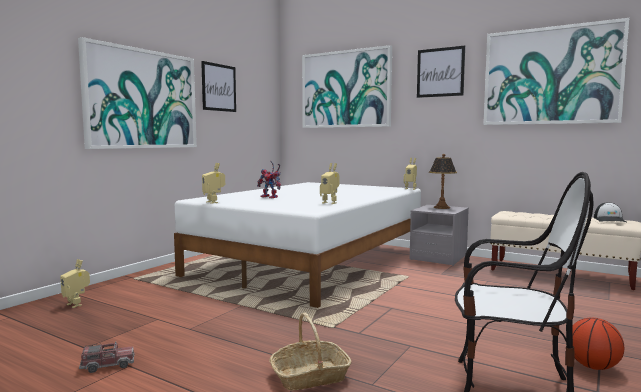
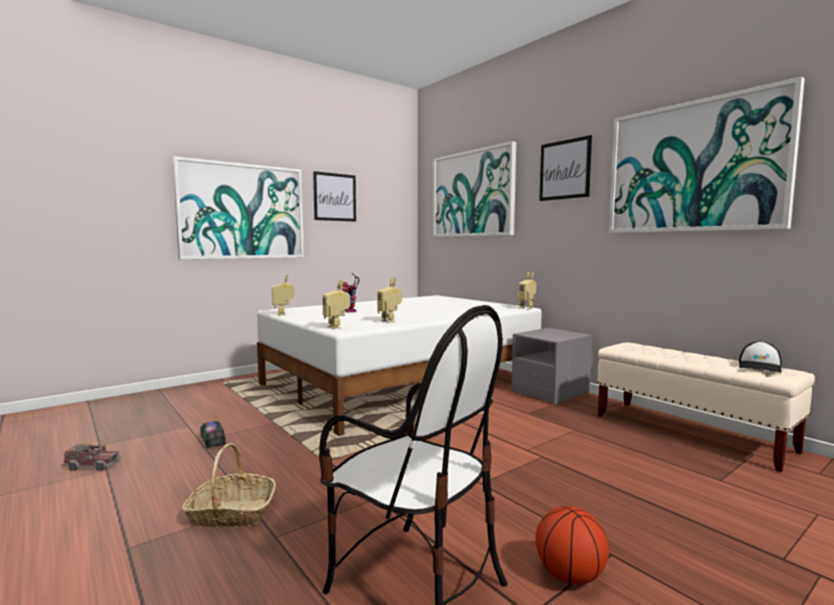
camera: 20 degrees right, 0 degrees up
(77, 304) = (149, 402): toy robot -> toy robot (337, 327)
(203, 327) = (213, 440): none -> toy truck
(441, 207) = (557, 332): table lamp -> none

